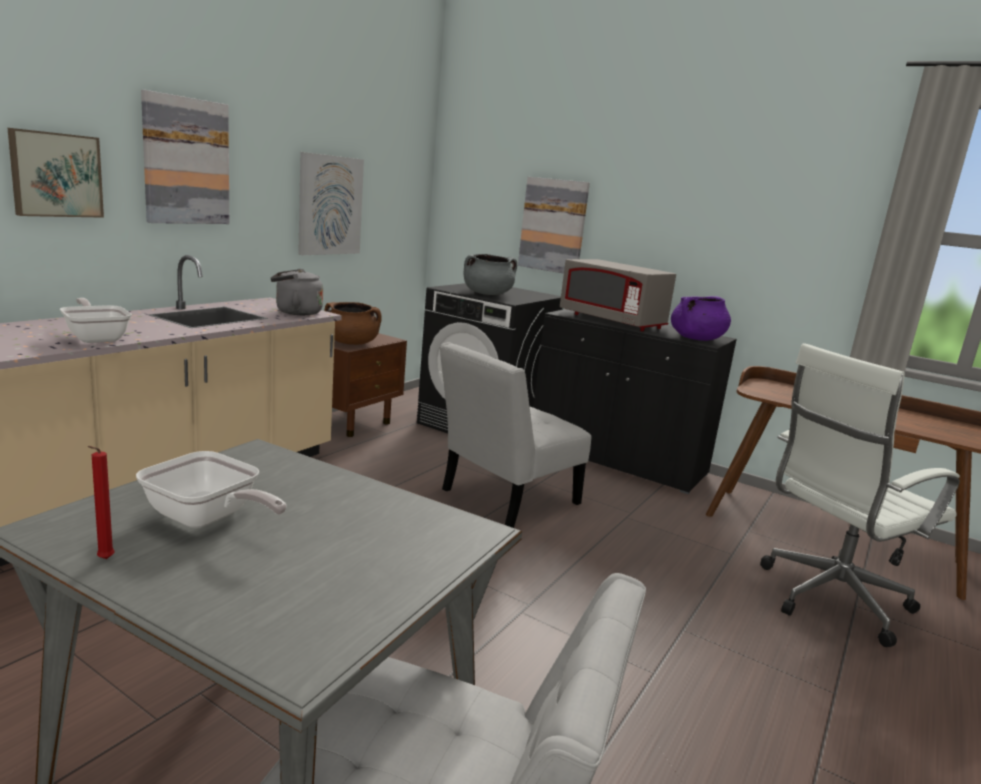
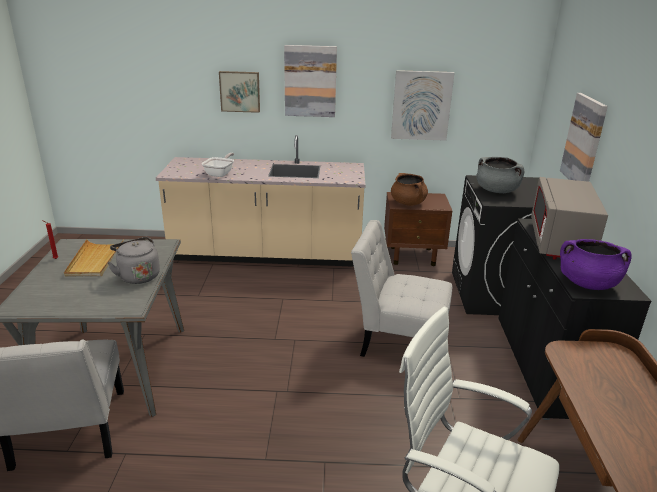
camera: 60 degrees right, 10 degrees up
(207, 519) = (95, 260): frying pan -> beige tray
(295, 312) = (344, 177): grey kettle -> grey kettle (138, 276)

